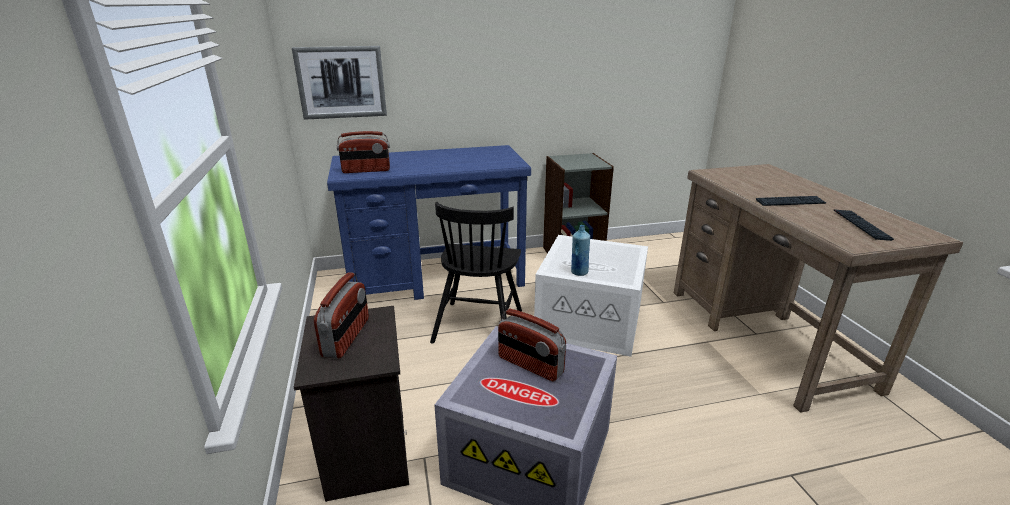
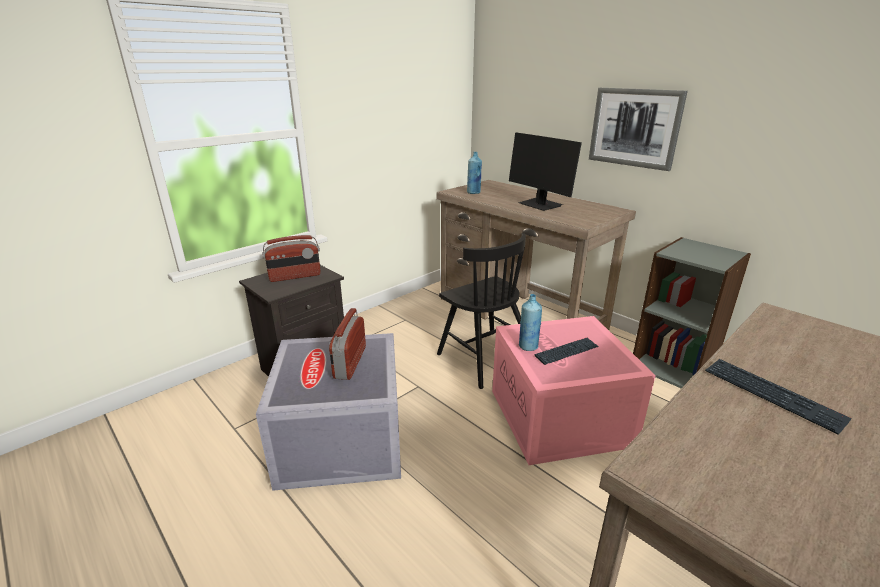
camera: 60 degrees right, 0 degrees up
(341, 82) = (506, 118): picture -> picture (634, 128)
(366, 170) = (473, 193): radio -> blue bottle
(436, 277) = (520, 313): blue desk -> brown desk
(448, 161) = (540, 205): none -> monitor
(479, 322) = (483, 355): black chair -> black chair turned 105 degrees counterclockwise
(591, 320) = (561, 418): white storage box -> pink storage box
(861, 225) = (778, 482): keyboard -> keyboard (566, 352)

